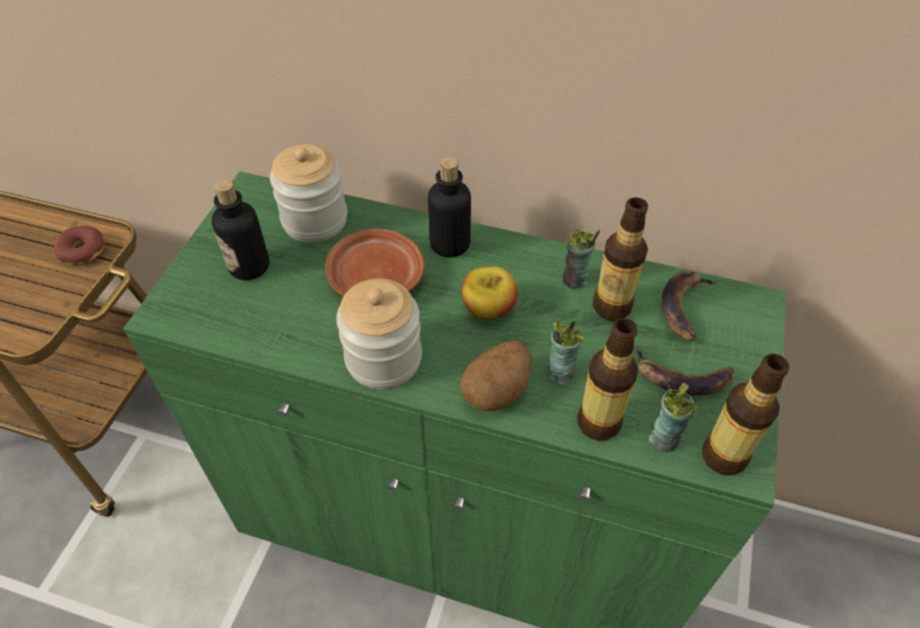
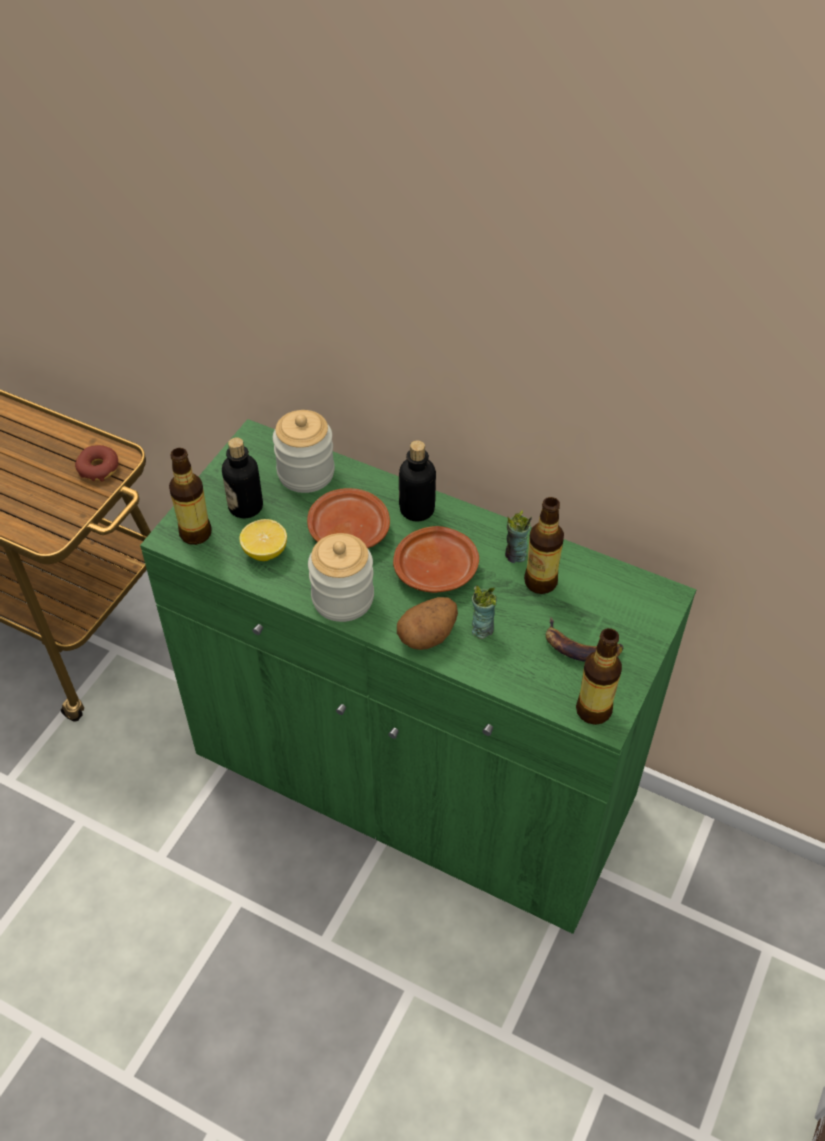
camera: 10 degrees right, 0 degrees up
(279, 315) = (265, 551): none -> lemon
(488, 308) = (436, 569): apple -> brown plate
(598, 422) = (502, 671): bottle -> bottle (195, 533)
(664, 438) = (550, 690): cup -> none
(685, 308) = (603, 591): banana -> none

